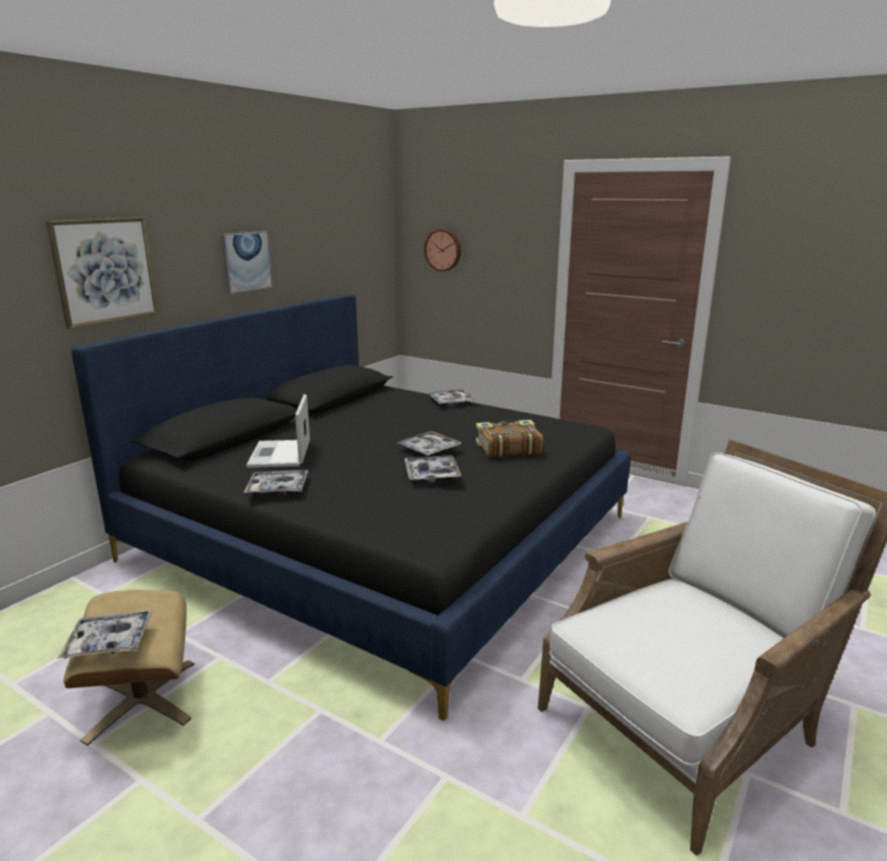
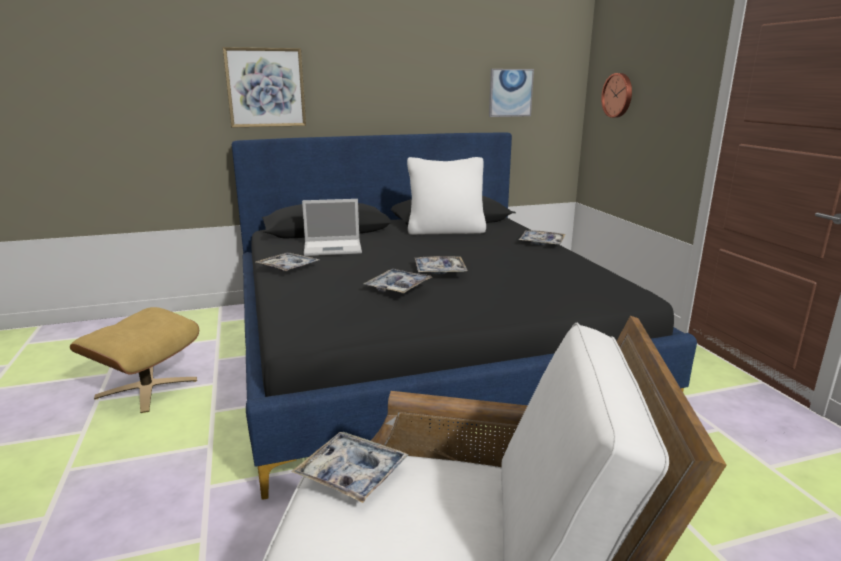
camera: 40 degrees right, 0 degrees up
(109, 642) = (106, 332): tray -> tray (352, 473)
(246, 261) = (397, 92): picture -> picture (510, 93)
(280, 455) = (334, 248): laptop -> laptop turned 135 degrees counterclockwise
(350, 410) = (445, 231): none -> white pillow
(507, 448) = (511, 288): book -> none

